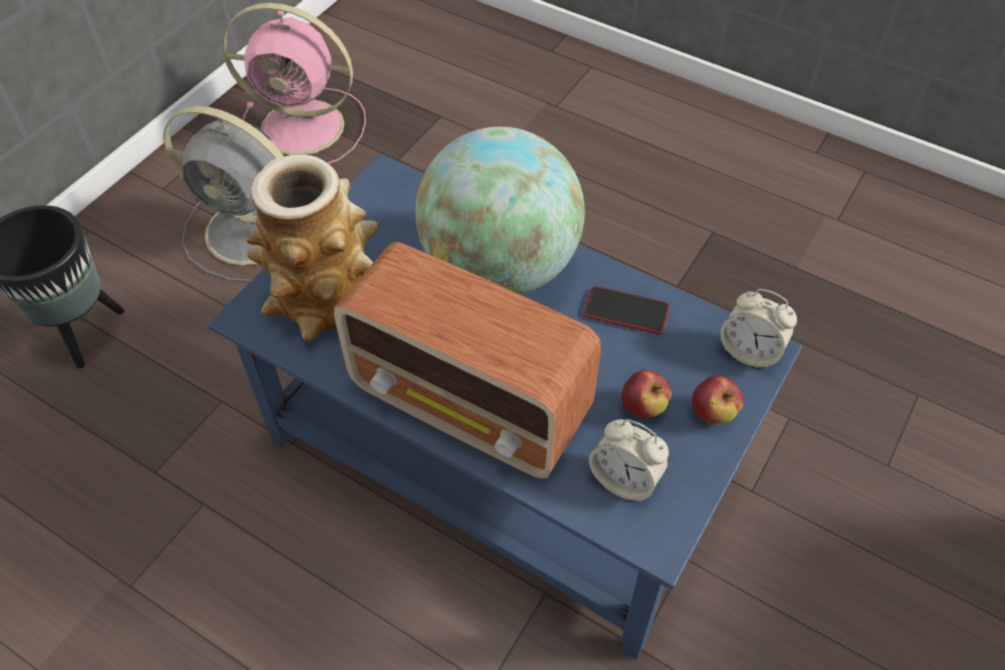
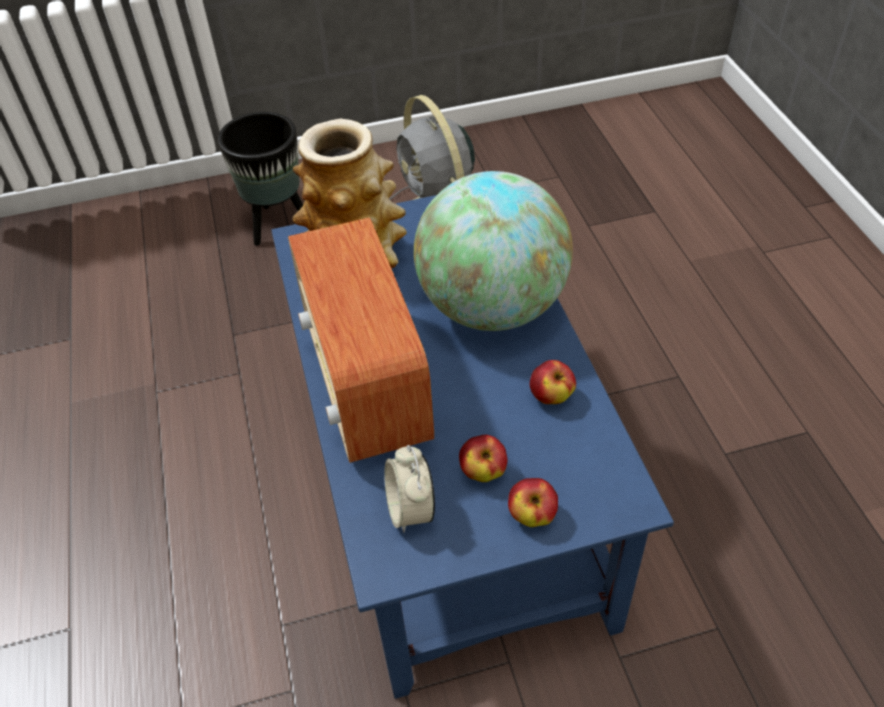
camera: 45 degrees right, 5 degrees down
(306, 127) = (544, 169): pink fan -> none
(626, 311) = (551, 396): phone -> apple
(750, 351) = (619, 493): alarm clock -> none

